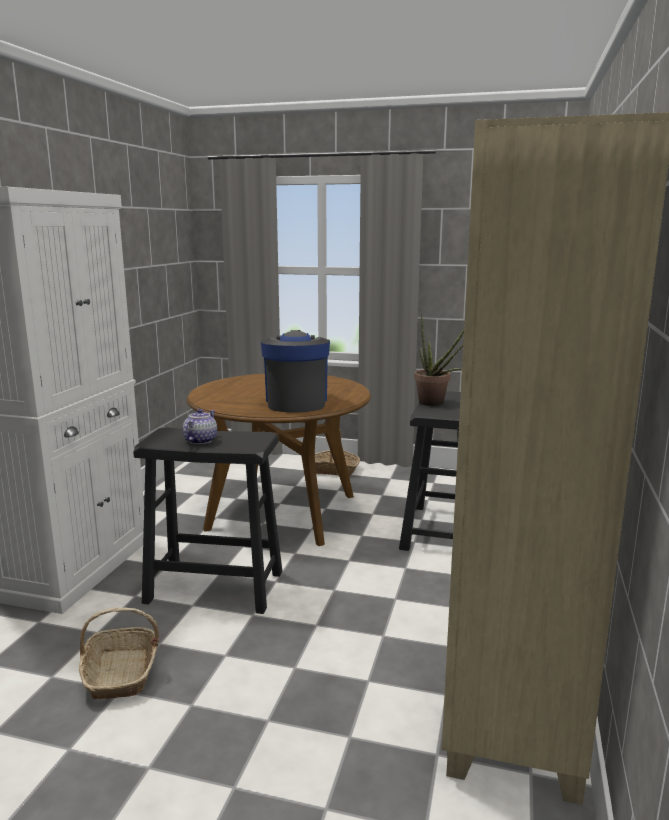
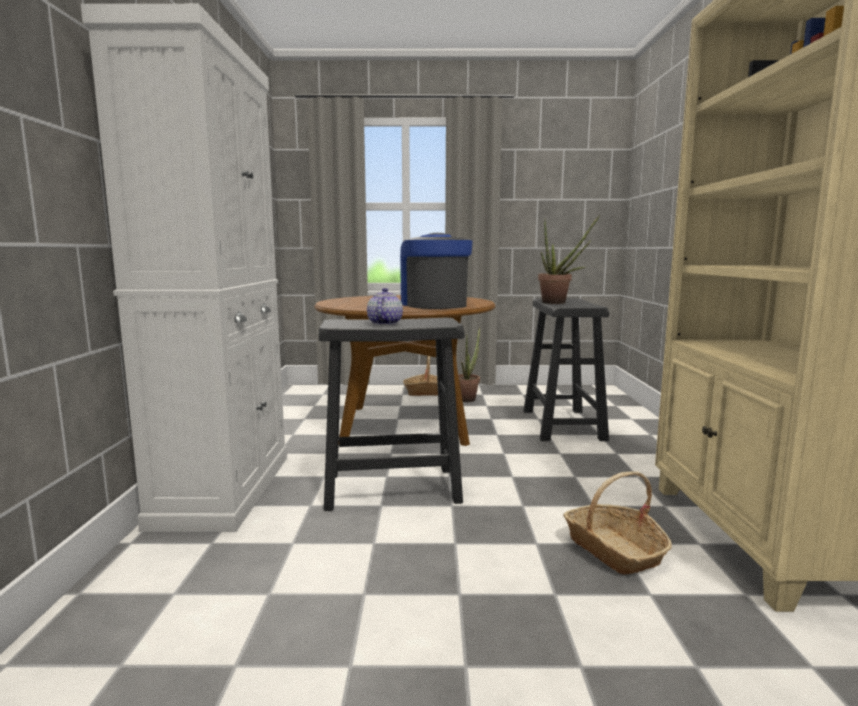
camera: 15 degrees left, 5 degrees down
(121, 673) = (353, 577): basket -> basket (614, 550)
(370, 483) = (468, 398): none -> potted plant

